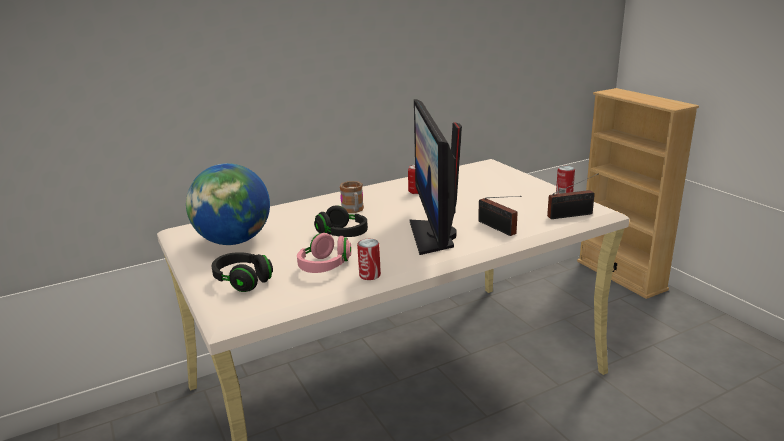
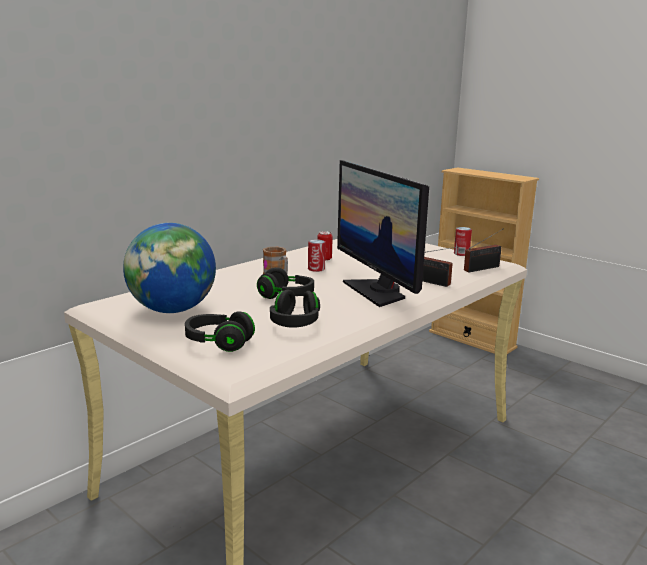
camera: 20 degrees left, 5 degrees down
(324, 266) = (295, 323): pink headphones -> black headphones
(370, 275) = (348, 326): can -> can (316, 269)

